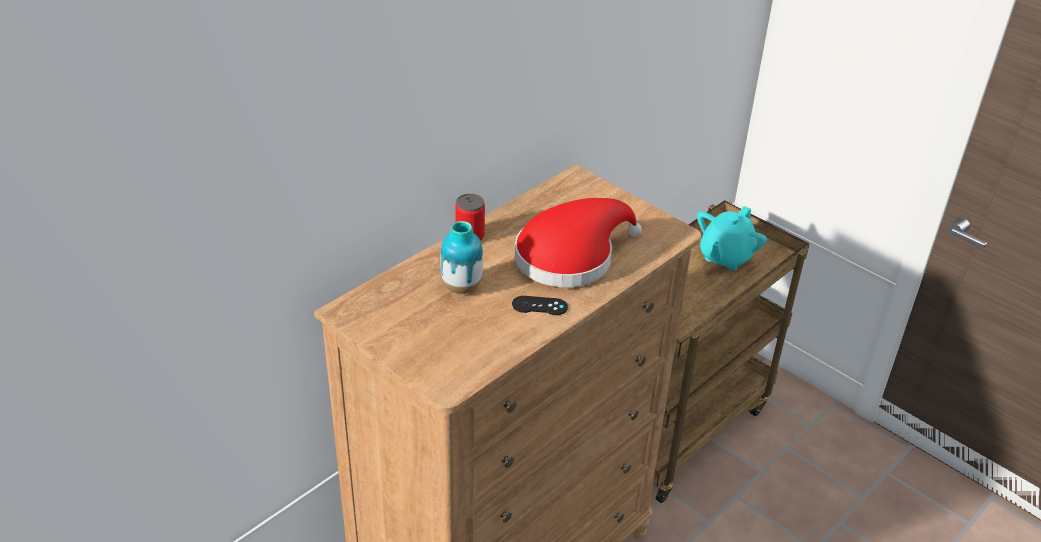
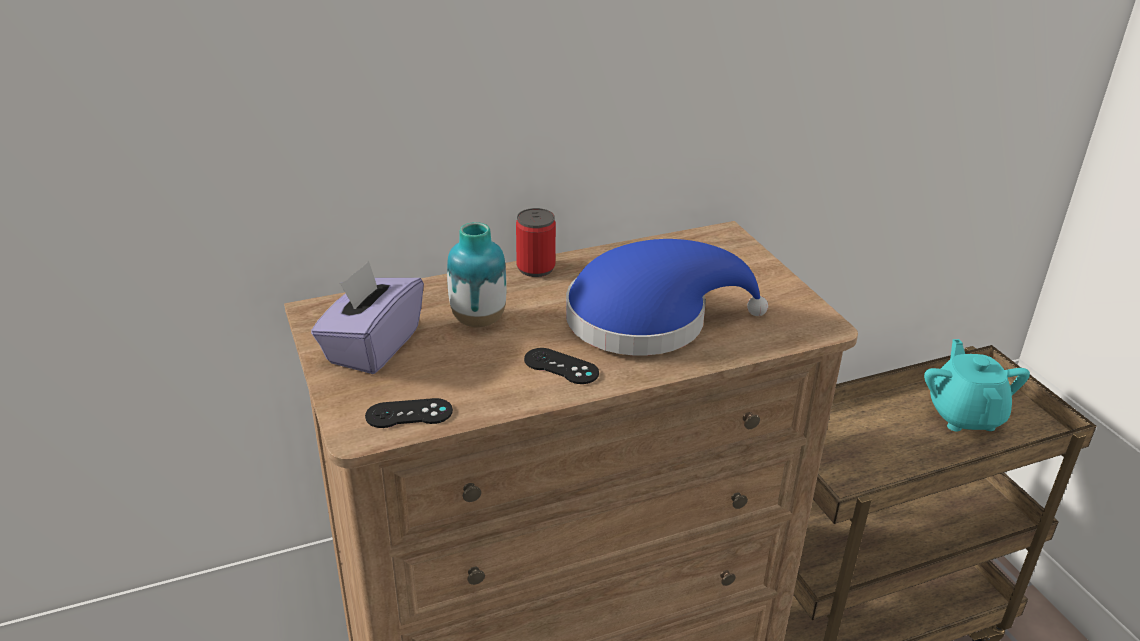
camera: 25 degrees right, 5 degrees down
(406, 326) = (372, 346): none -> purple tissue box
(469, 366) = (409, 414): none -> black game controller
(570, 257) = (648, 319): red hat -> blue hat
(725, 257) = (965, 415): turquoise teapot -> turquoise teapot turned 120 degrees clockwise

